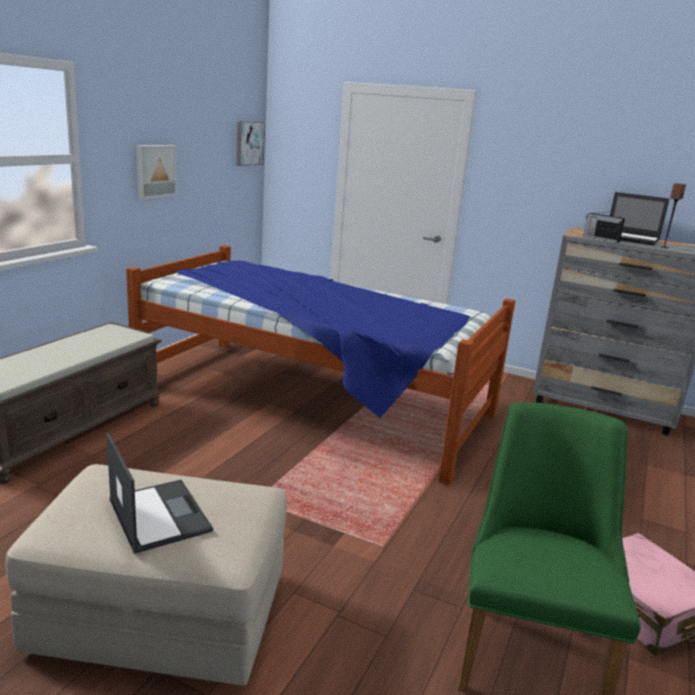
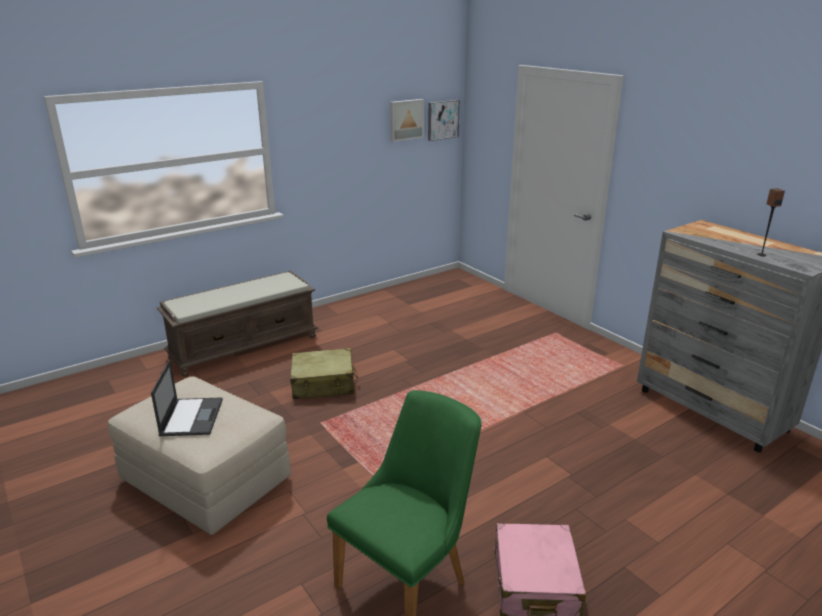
camera: 30 degrees right, 5 degrees up
(155, 170) = (339, 152): picture -> picture (405, 119)
(219, 455) = (323, 384): none -> beige suitcase
(312, 401) = (430, 353): bed -> none
(600, 239) = (700, 238): radio -> none
(630, 238) = (742, 239): laptop -> none

